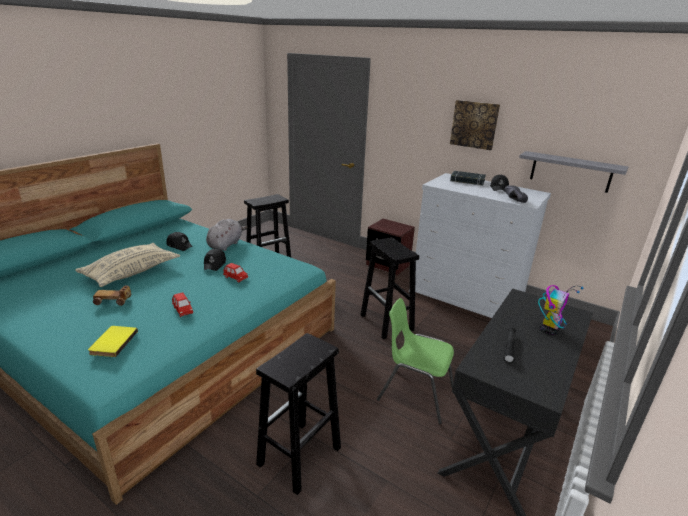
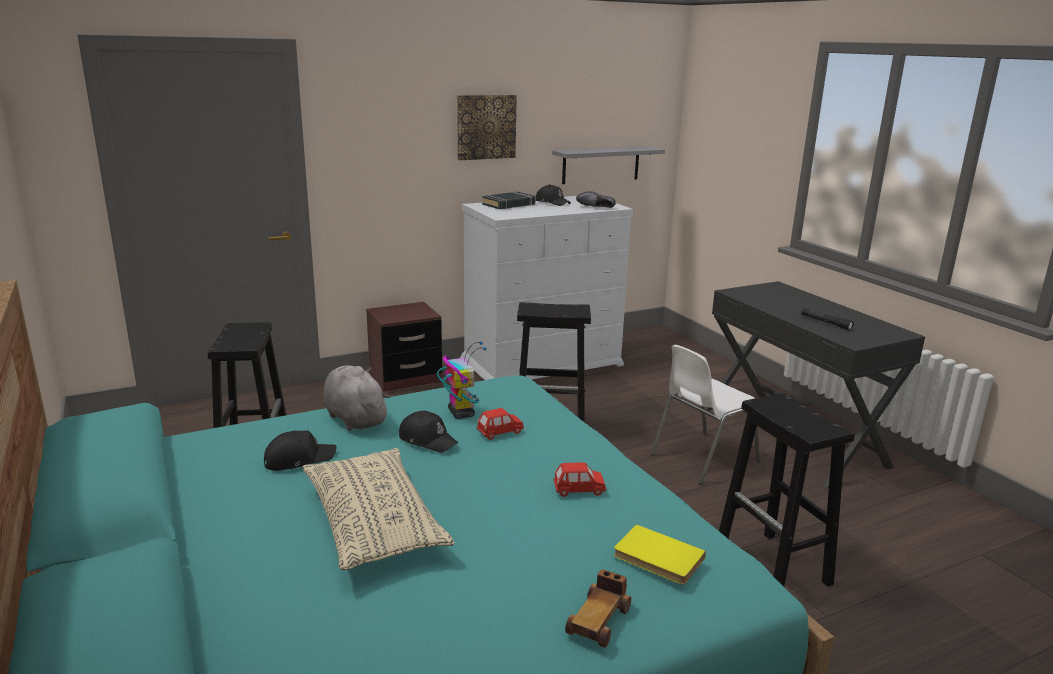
camera: 60 degrees left, 5 degrees down
(113, 301) = (496, 548): toy car -> toy car (599, 620)
(414, 393) = (702, 458): green chair -> white chair
(549, 329) = (800, 301): toy robot -> toy robot (461, 413)

